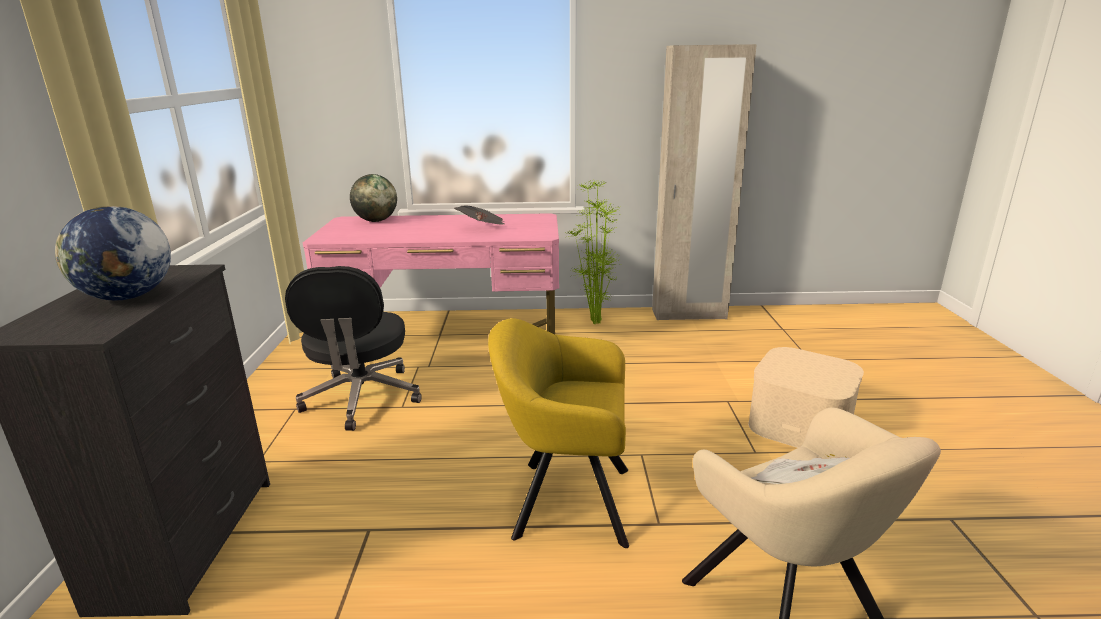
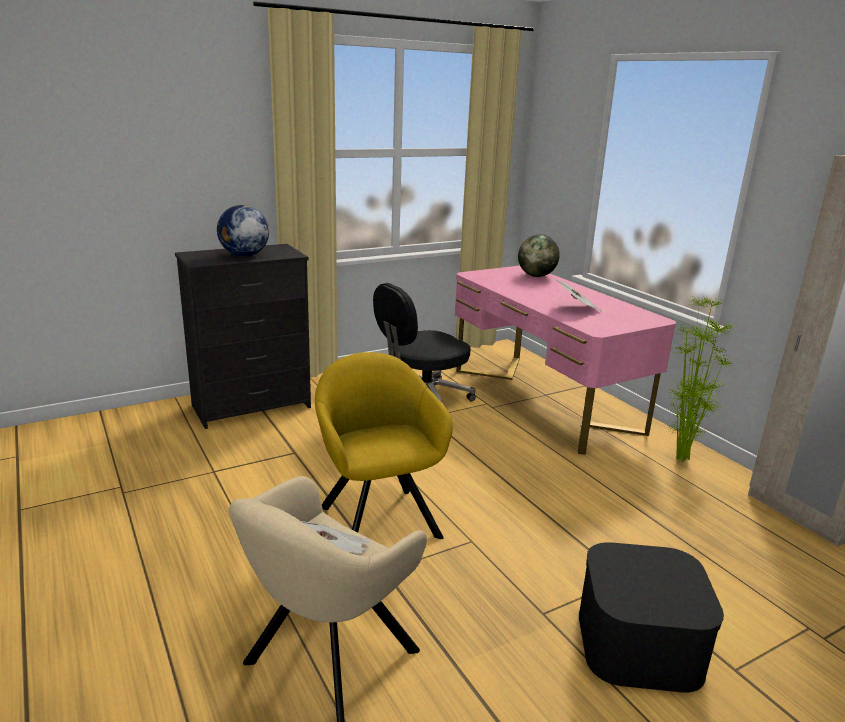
camera: 60 degrees right, 0 degrees up
(800, 423) = (639, 643): beige storage box -> black storage box

